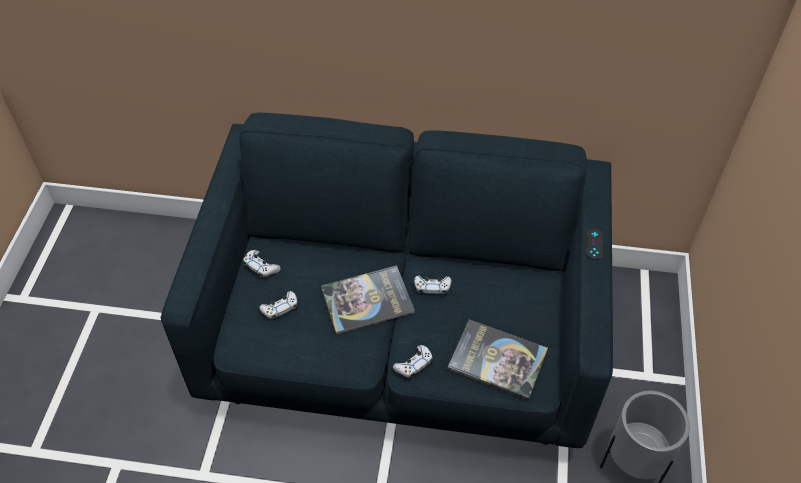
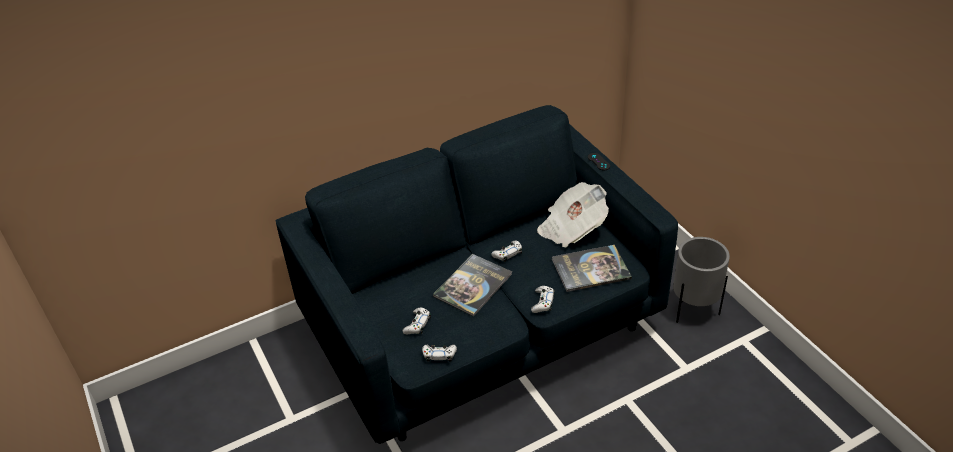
camera: 35 degrees left, 10 degrees down
(261, 267) = (375, 309): white game controller -> white game controller (439, 355)
(524, 299) = (571, 228): none -> newspaper

